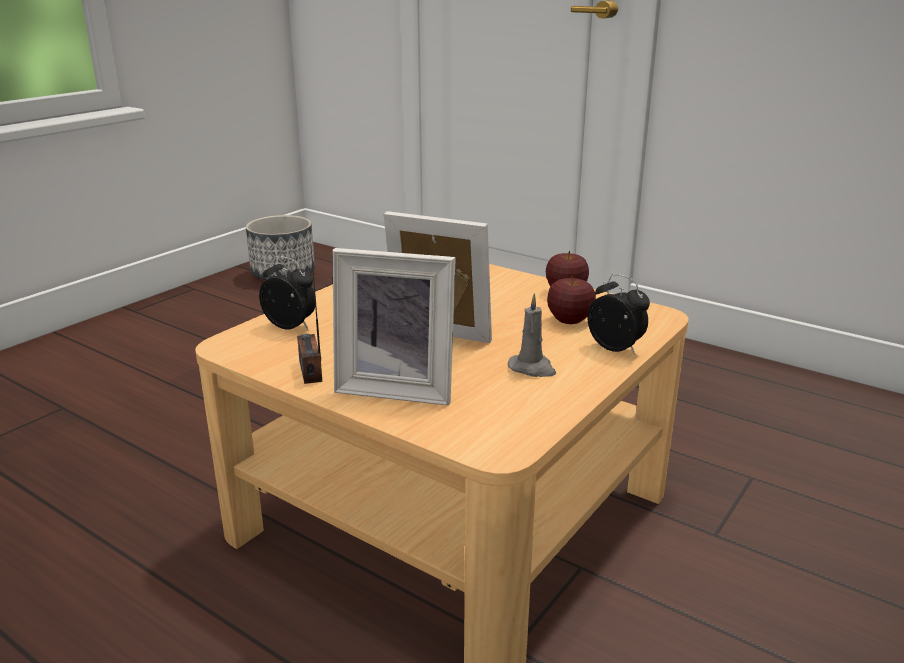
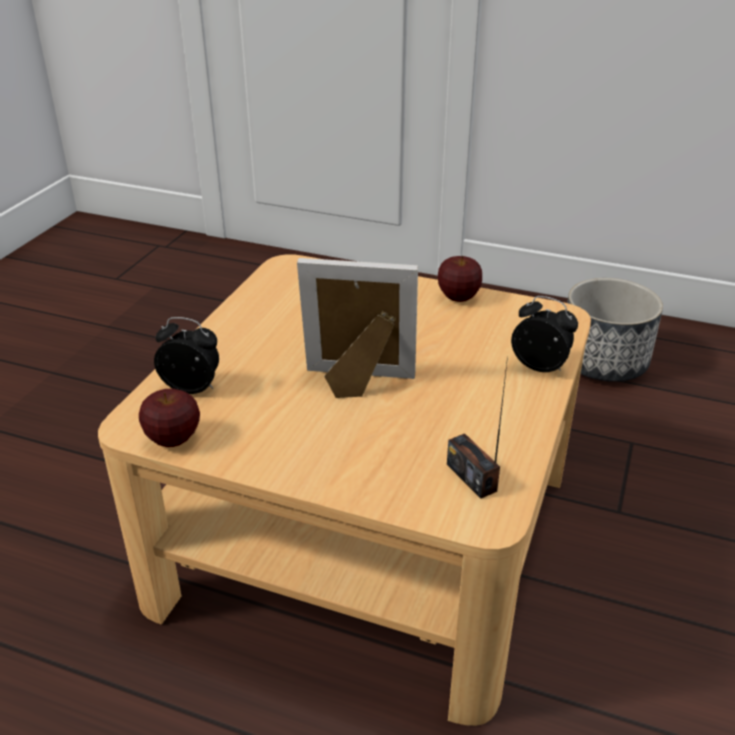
camera: 15 degrees left, 10 degrees up
(283, 274) = (68, 261): planter -> planter (603, 361)
(311, 370) = (246, 447): radio -> radio (471, 477)
(397, 387) = (350, 455): picture frame -> none
(532, 368) = (472, 406): grey candle -> none
(569, 320) = (479, 335): apple -> apple (173, 438)

